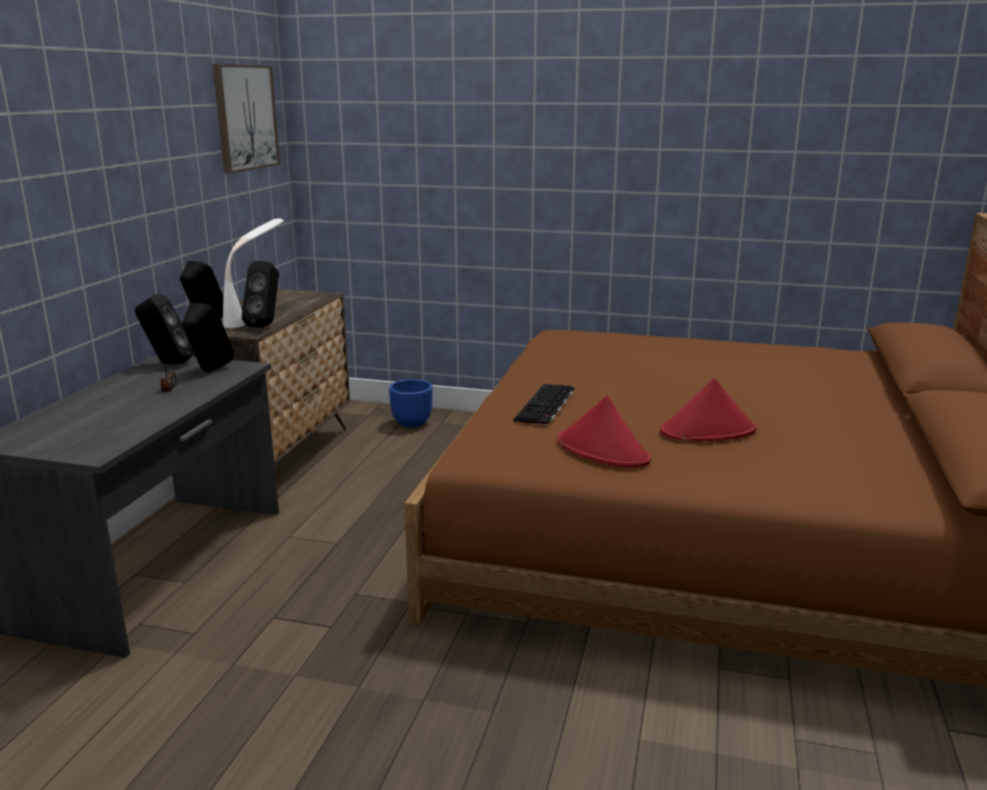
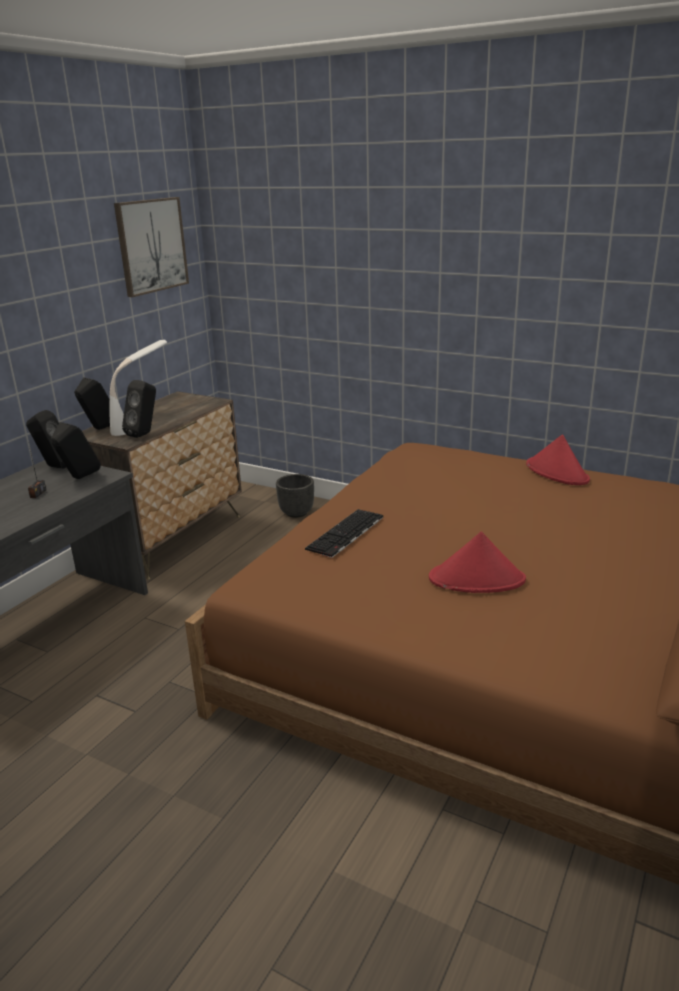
camera: 15 degrees right, 5 degrees up
(412, 423) = (297, 513): blue planter -> black planter
(603, 451) = (363, 592): red hat -> red hat (557, 472)

